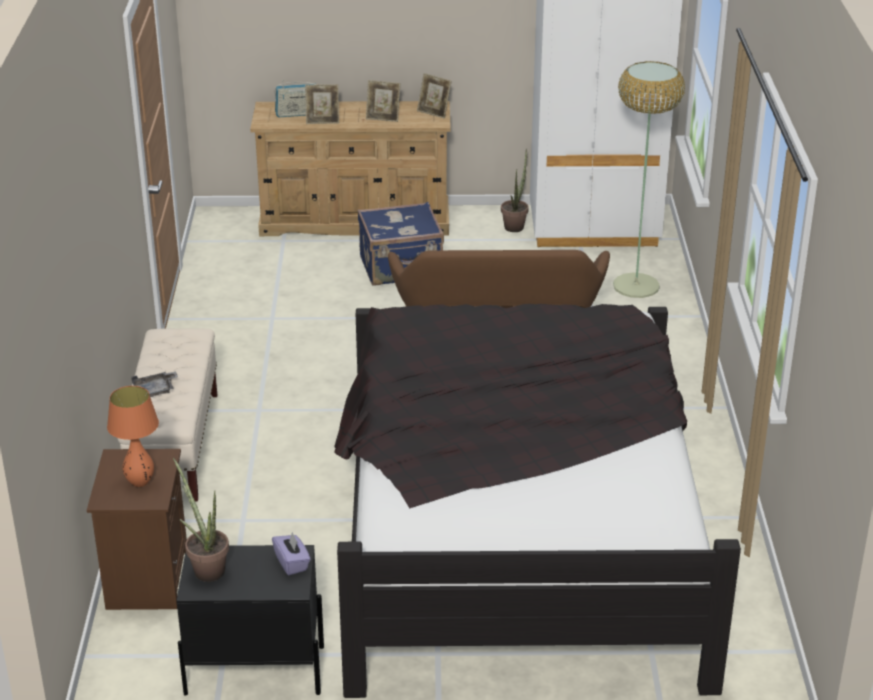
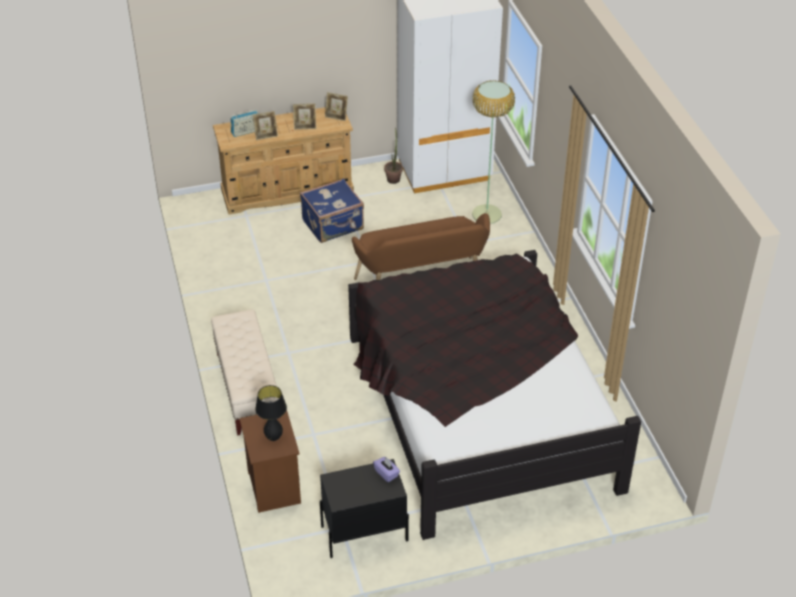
camera: 15 degrees left, 10 degrees up
(140, 483) = (274, 438): orange table lamp -> black table lamp
(155, 390) = (240, 364): grey tray -> none
(206, 568) = (338, 487): potted plant -> none

